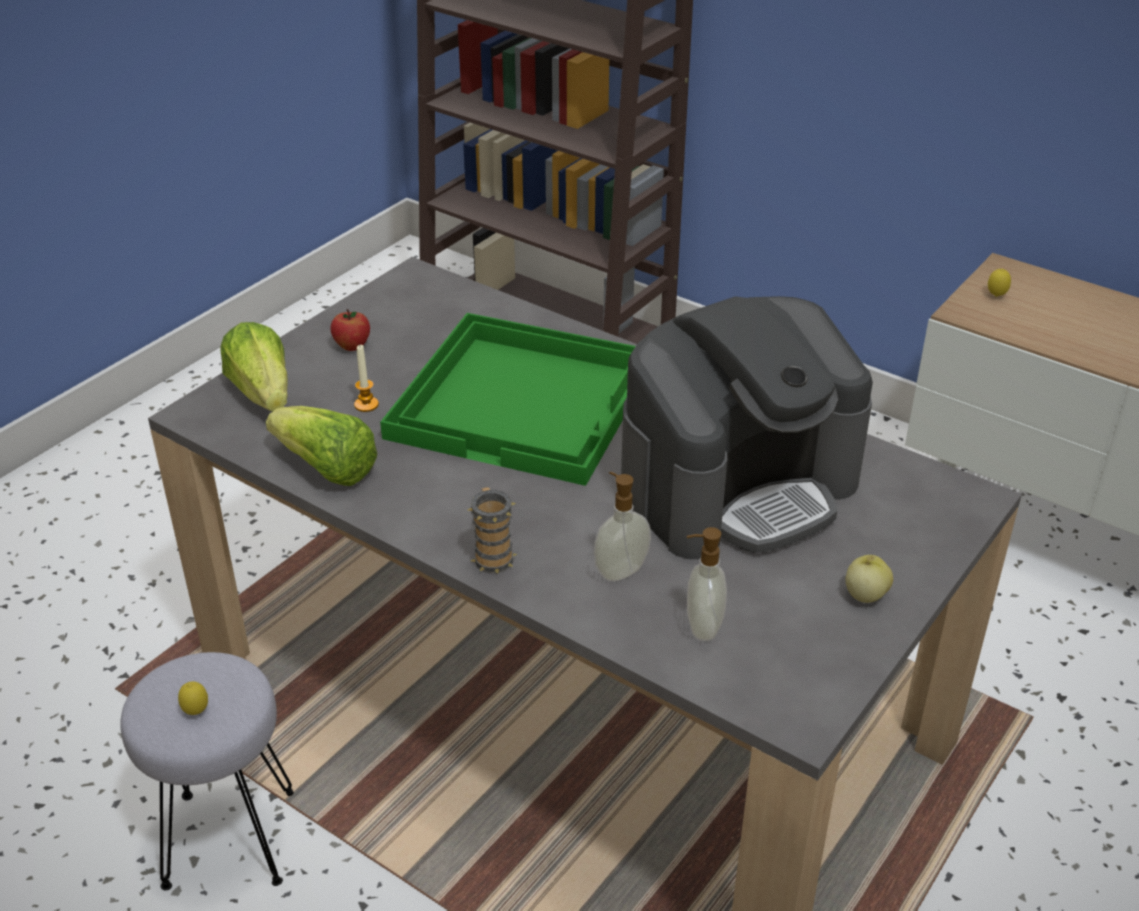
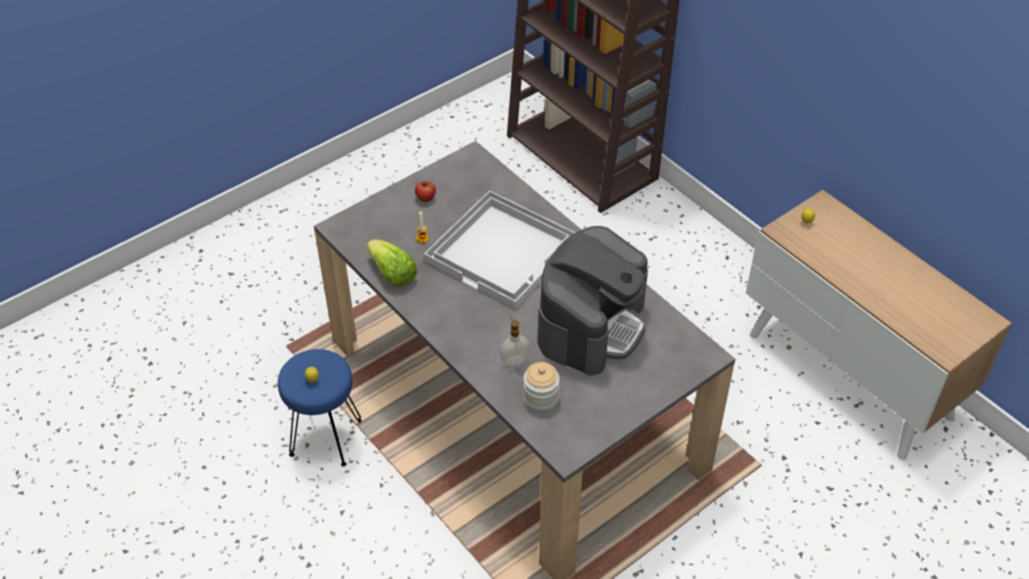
camera: 15 degrees right, 10 degrees up
(228, 838) = (325, 437): grey stool -> blue stool
(263, 393) = (373, 221): lettuce -> none
(492, 555) = (457, 339): mug -> none
(525, 400) = (503, 251): green tray -> white tray
(702, 626) = (541, 398): soap dispenser -> jar
(738, 486) = (591, 325): coffee machine -> coffee machine turned 45 degrees counterclockwise
(865, 595) = (626, 398): apple -> none

